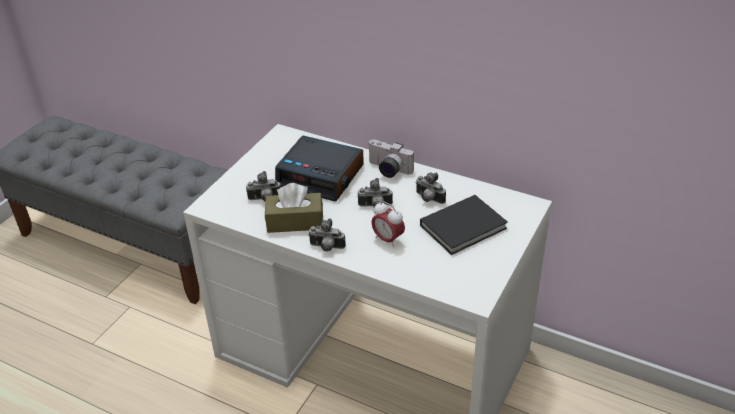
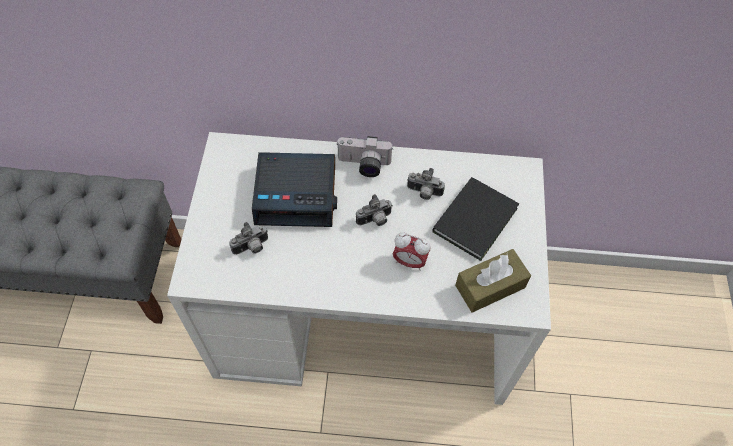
camera: 25 degrees left, 20 degrees up
(295, 222) = (301, 269): brown tissue box -> brown tissue box (490, 286)
(326, 248) = (352, 294): camera -> none

